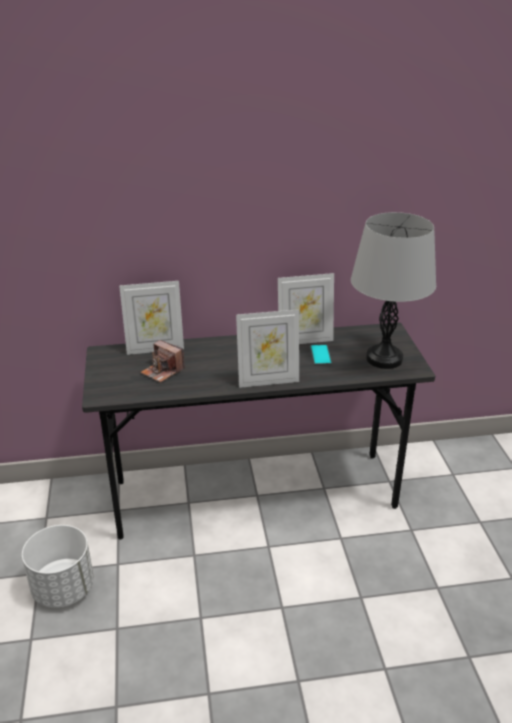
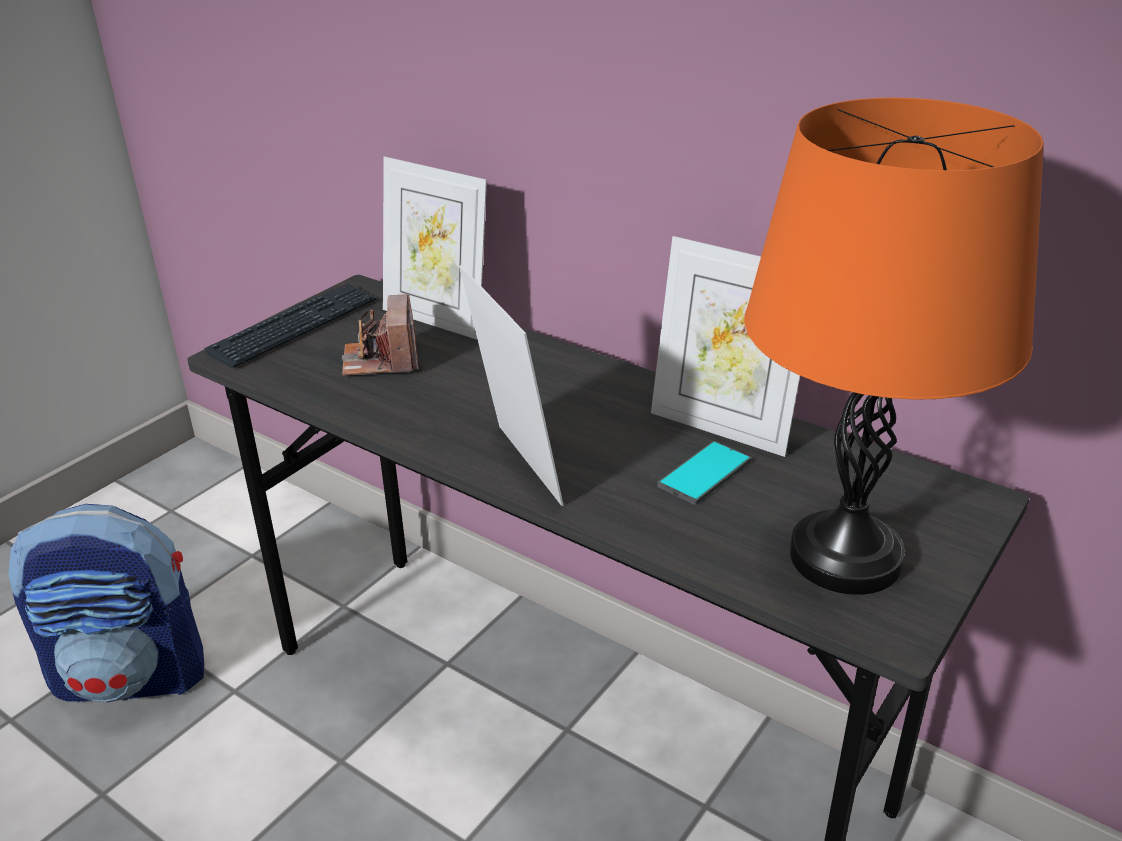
camera: 45 degrees right, 0 degrees up
(63, 588) = (134, 675): white planter -> backpack
(104, 376) = (295, 327): none -> keyboard
(268, 381) = (515, 468): picture frame -> picture frame turned 150 degrees counterclockwise
(384, 359) = (845, 557): grey table lamp -> orange table lamp

